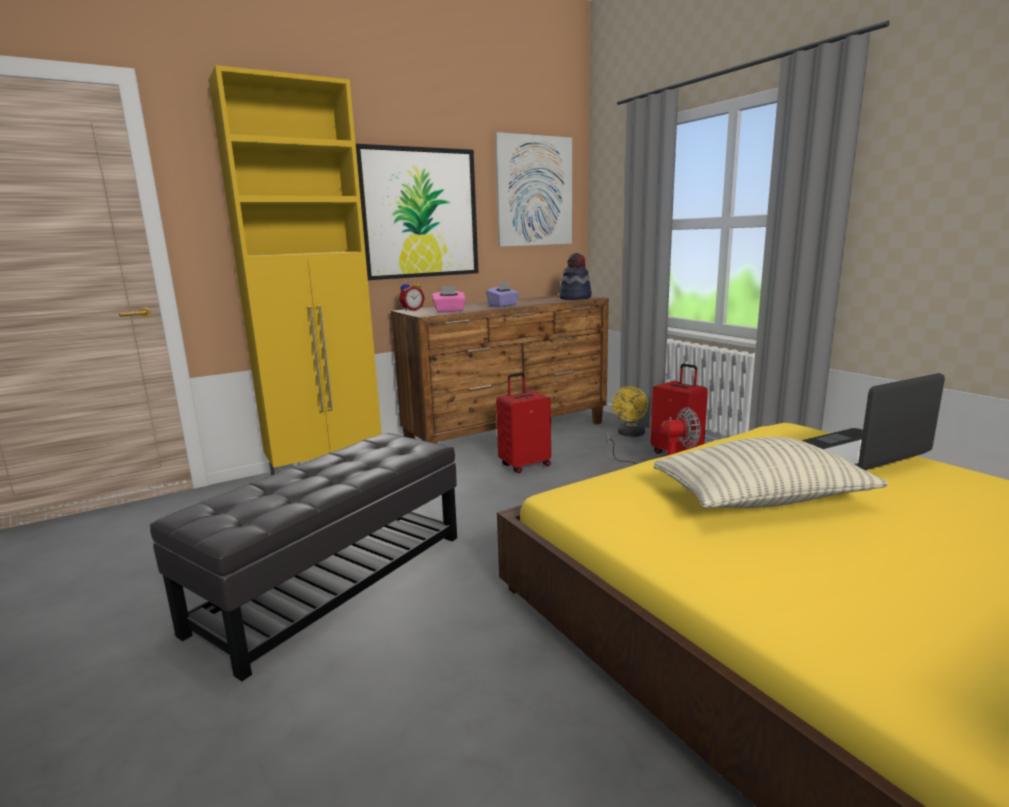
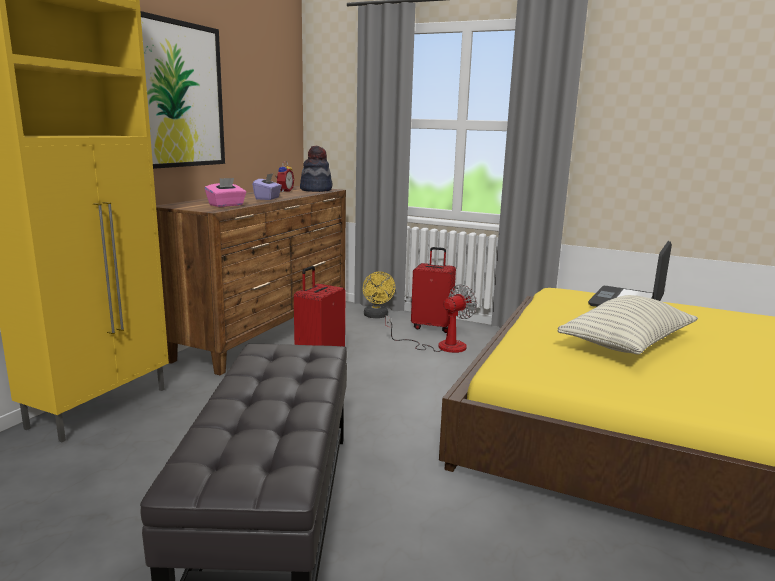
camera: 35 degrees left, 0 degrees up
(411, 310) = (176, 205): alarm clock -> alarm clock (284, 191)
(534, 191) = (265, 80): picture -> none

